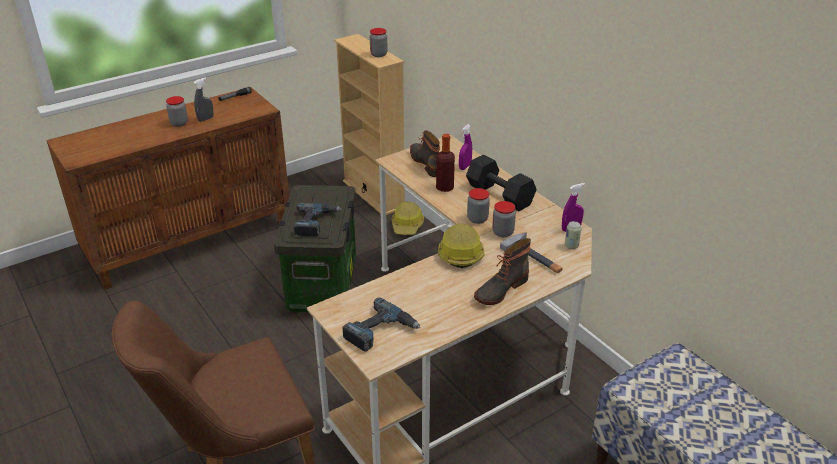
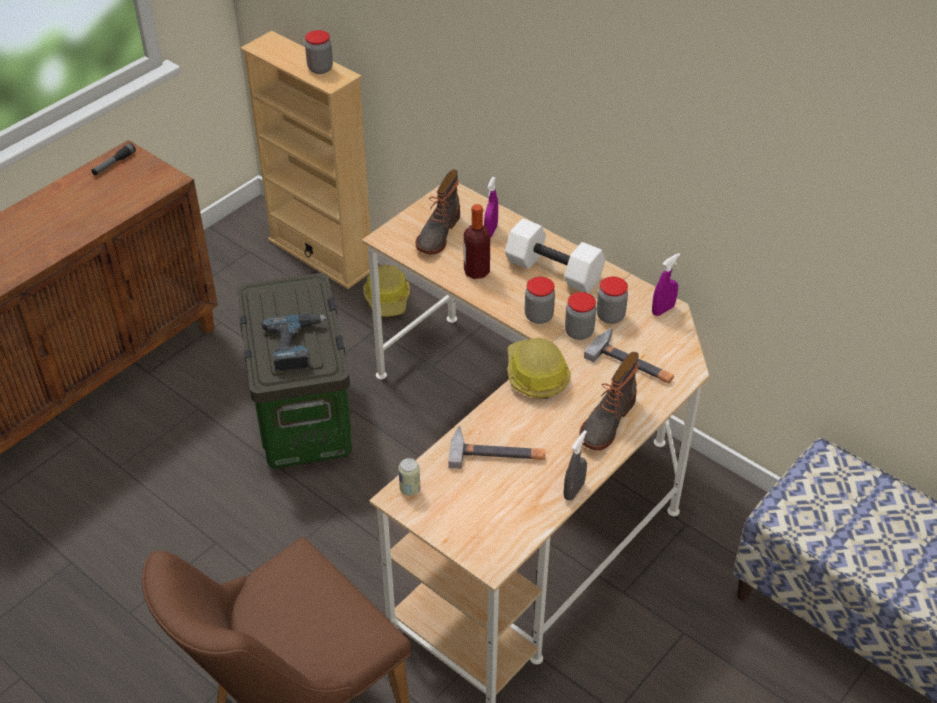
camera: 15 degrees left, 10 degrees up
(179, 123) = (51, 227): jar -> jar (610, 316)
(205, 119) = (89, 213): grey spray bottle -> grey spray bottle (574, 491)
(380, 332) = (480, 517): power drill -> none
(411, 294) = (497, 452): none -> hammer
(427, 163) = (437, 233): boot -> boot turned 120 degrees counterclockwise
(498, 195) = (552, 271): black dumbbell -> white dumbbell
(571, 246) = (672, 337): can -> can (410, 489)

